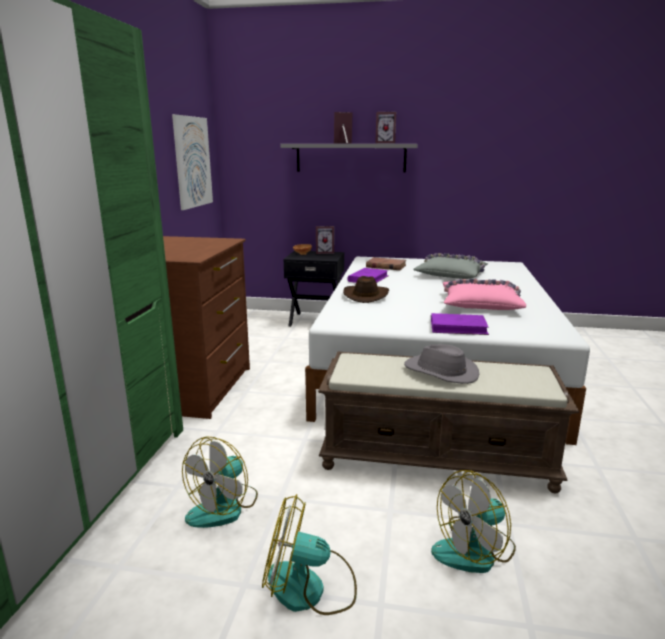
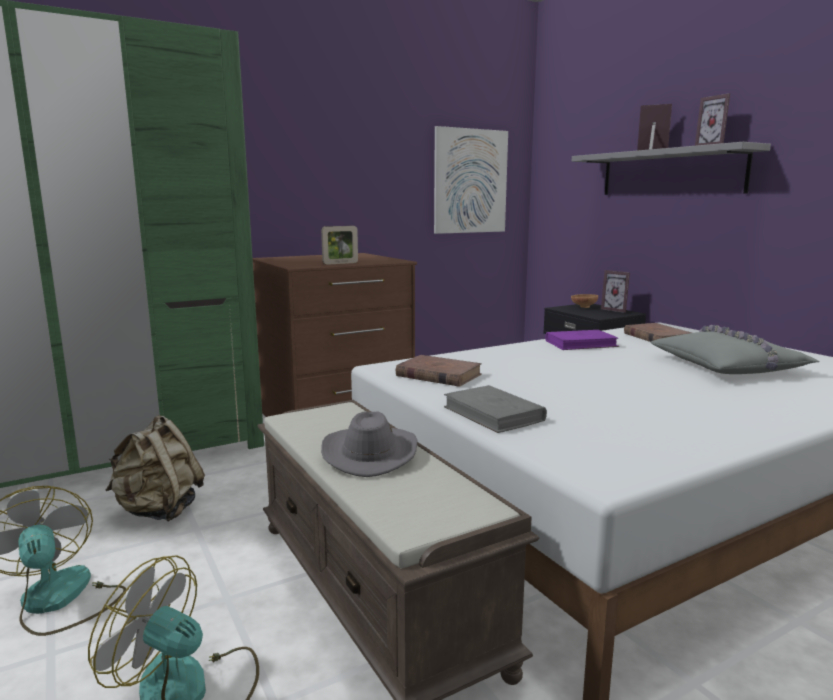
camera: 50 degrees right, 5 degrees down
(206, 249) = (340, 263): none -> picture frame
(224, 507) = (159, 511): fan -> beige backpack
(366, 295) = (513, 356): brown hat -> none
(372, 318) = (438, 375): none -> brown book
(458, 327) = (493, 414): purple book -> grey book
(480, 303) = (632, 404): pink pillow -> none

